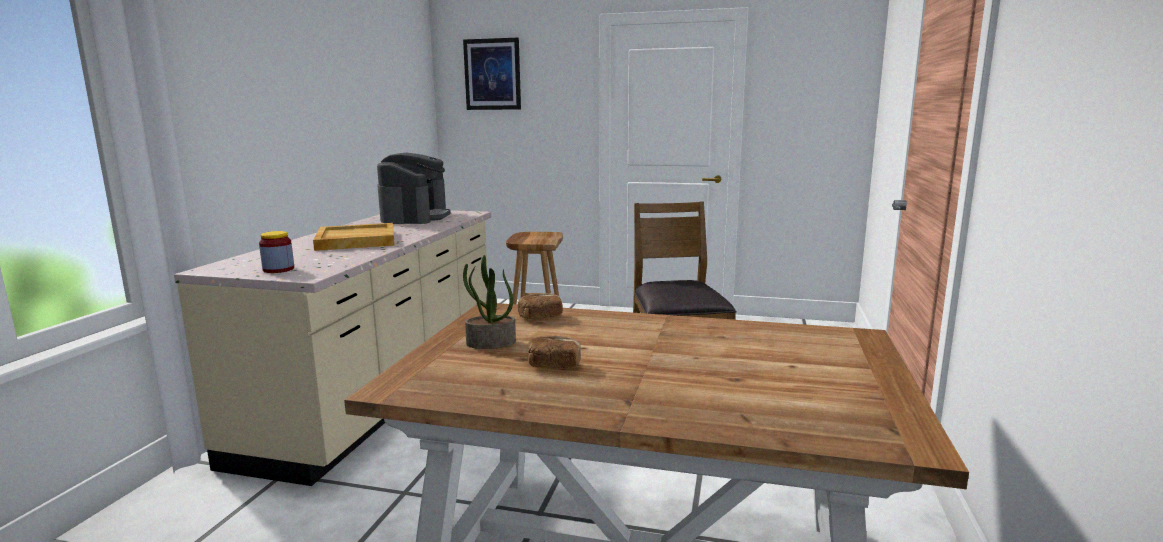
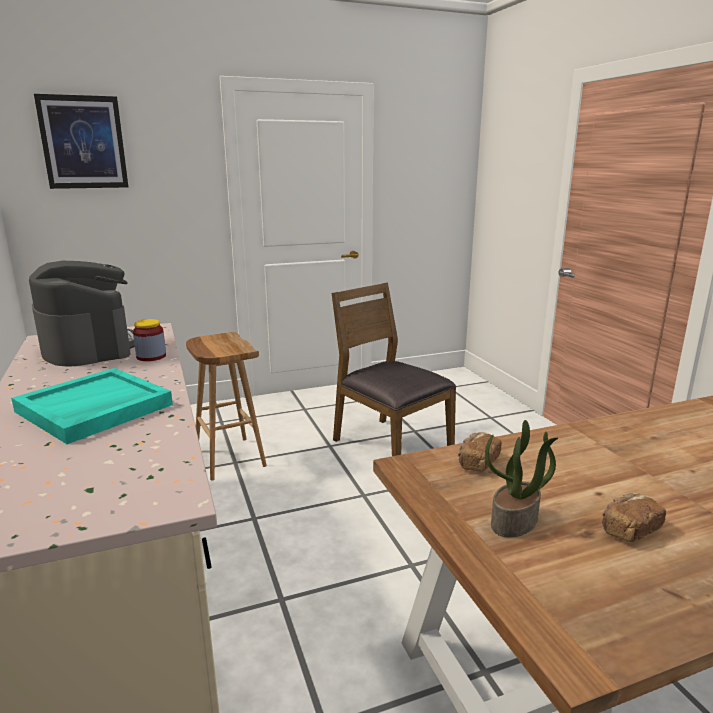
camera: 35 degrees left, 5 degrees up
(278, 269) = (92, 502): jar -> jar (151, 356)
(355, 241) = (94, 409): beige tray -> turquoise tray

